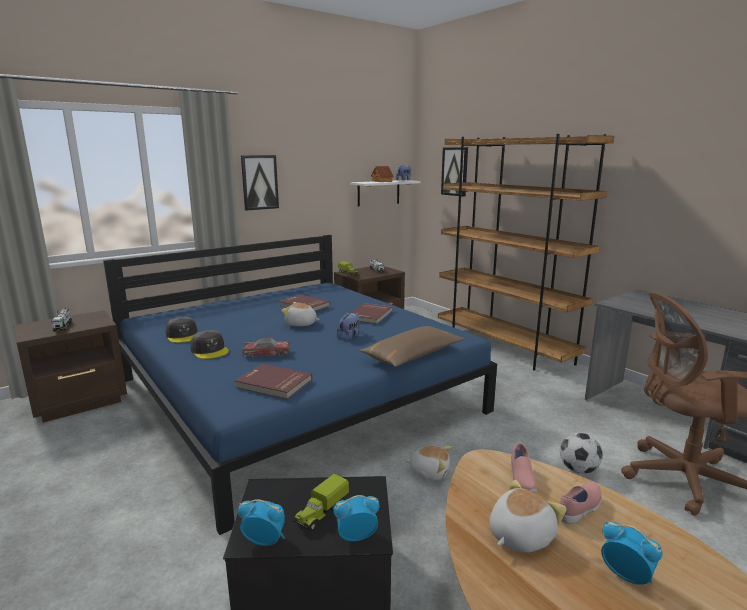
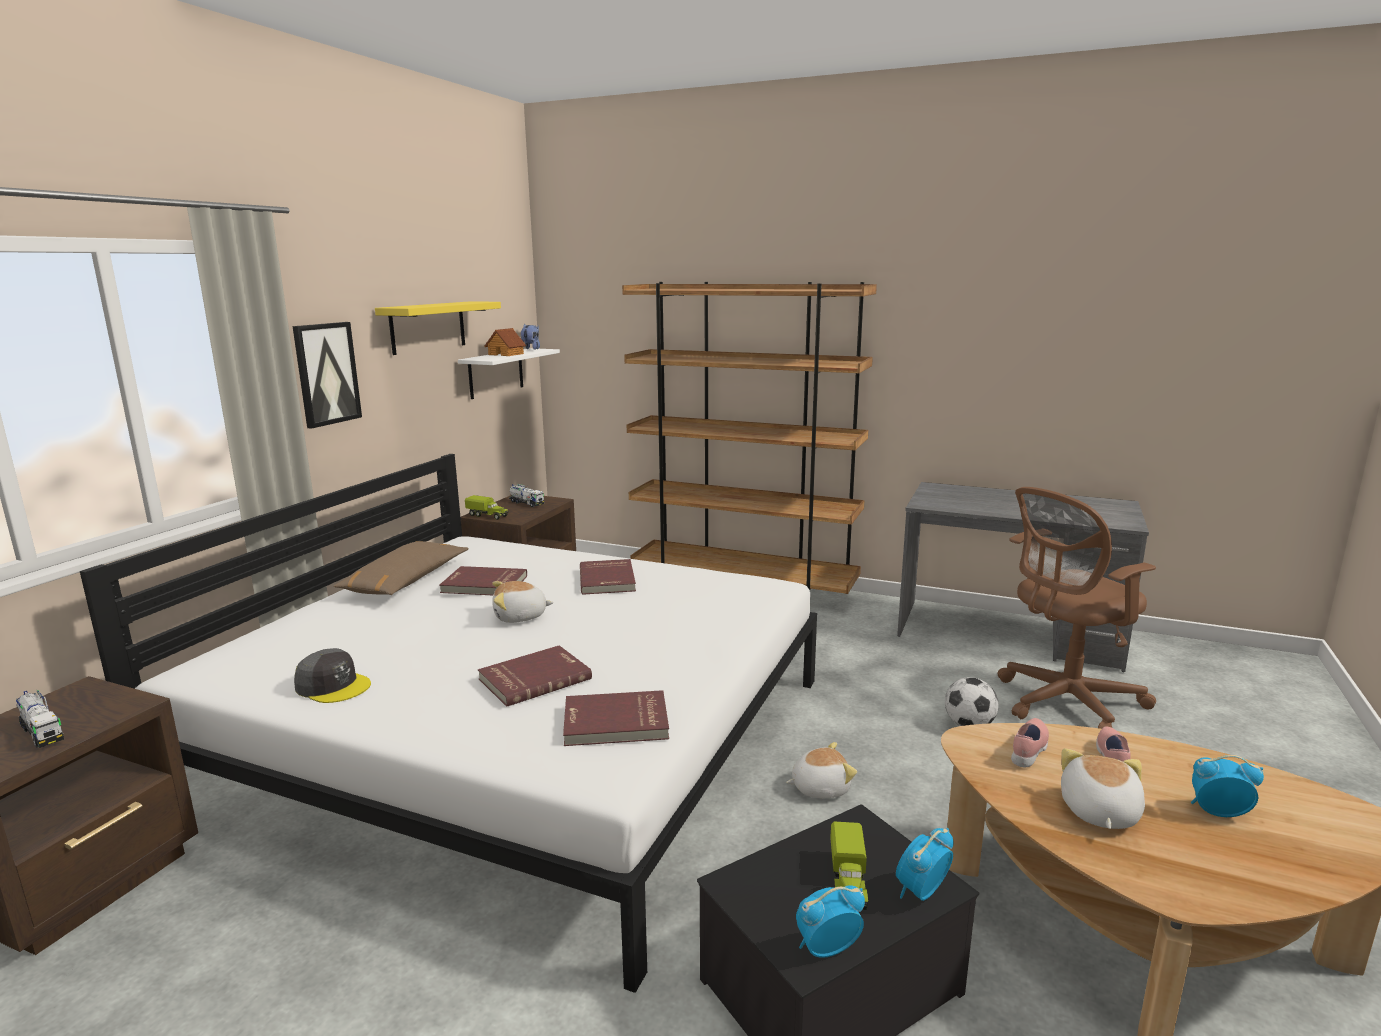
camera: 30 degrees left, 0 degrees up
(210, 350) = (426, 699): grey cap -> none
(266, 353) = (534, 678): toy car -> red book
(296, 394) = (520, 738): blue bed -> white bed
(330, 162) = (428, 327): none -> yellow shelf
(349, 336) = (621, 619): plush toy -> none
(412, 355) = (746, 627): brown pillow -> brown pillow (405, 581)
(455, 171) = (618, 332): picture -> none
(521, 480) = (1029, 751): pink shoe -> pink shoe turned 120 degrees counterclockwise

